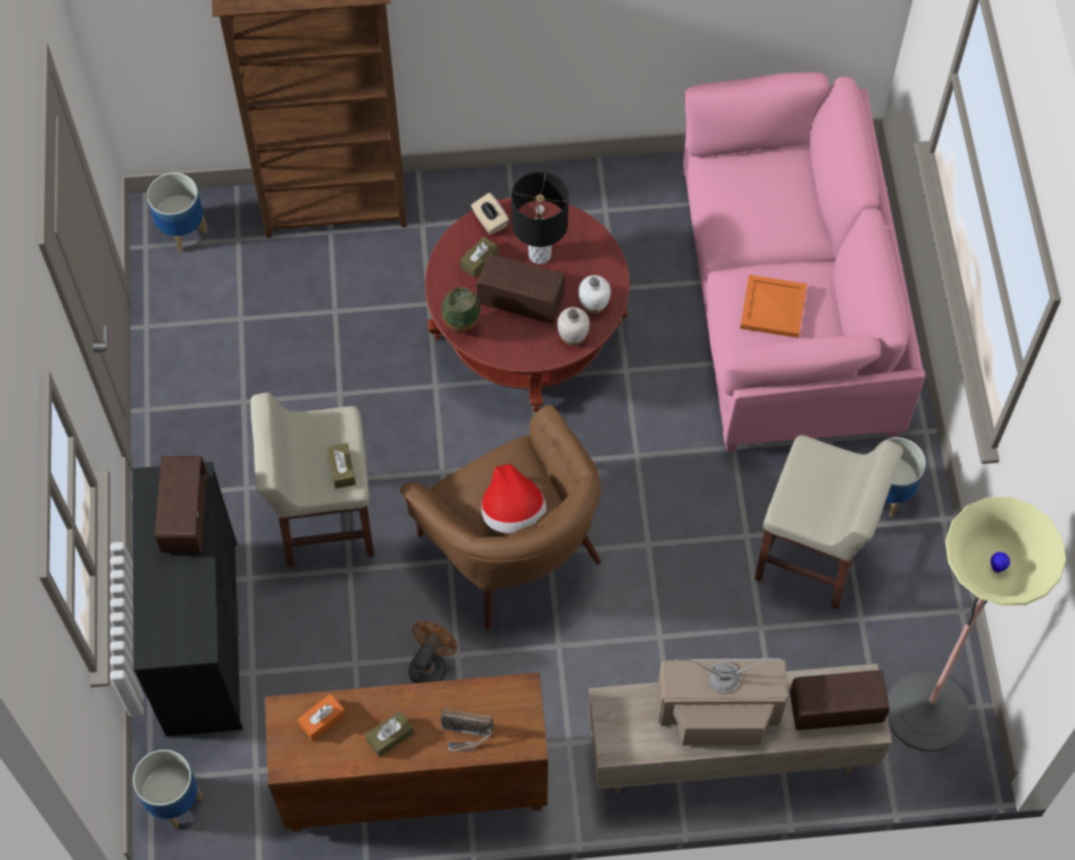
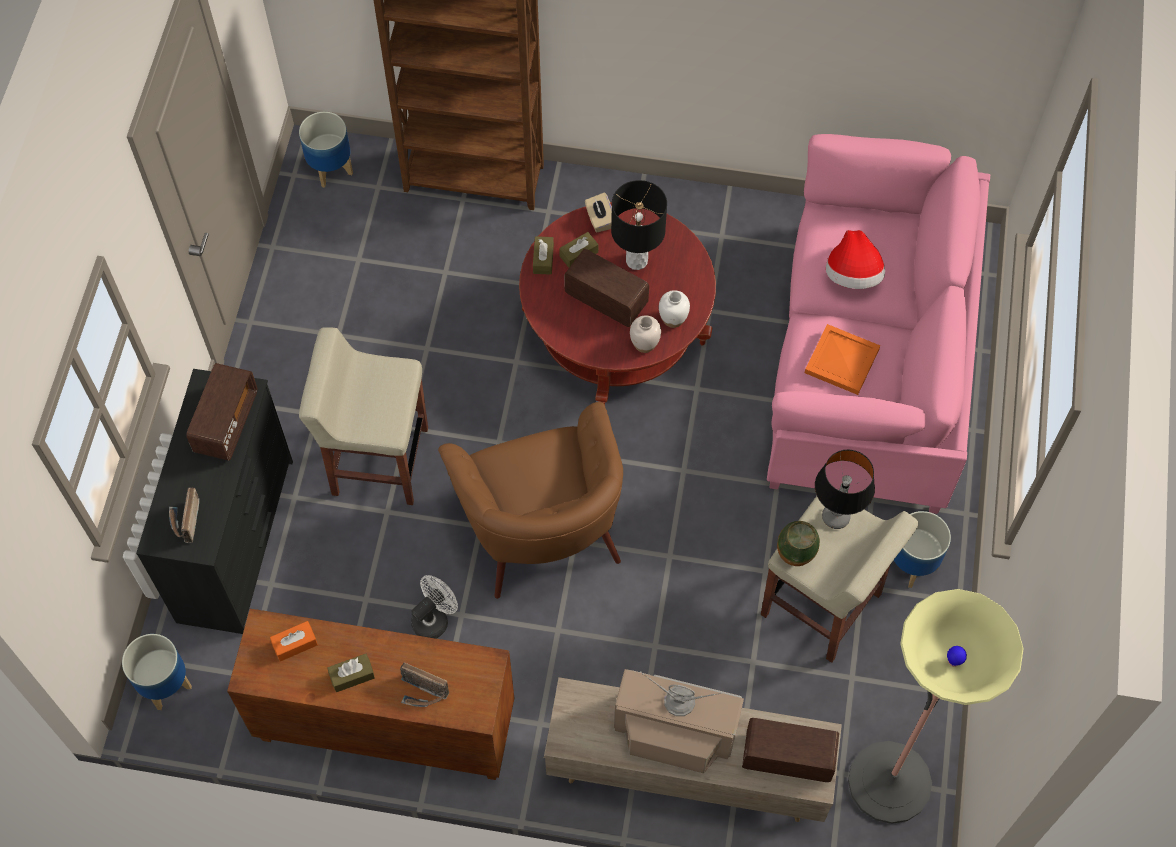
camera: 15 degrees right, 0 degrees up
(174, 626) = (185, 522): none -> radio
(342, 469) = (387, 416): brown tissue box -> brown tissue box (543, 259)
(430, 665) = (434, 618): brown fan -> white fan
(462, 328) = (544, 312): vase -> vase (794, 558)
(513, 513) = (538, 495): hat -> hat (853, 275)
(816, 463) = (835, 517): none -> table lamp

